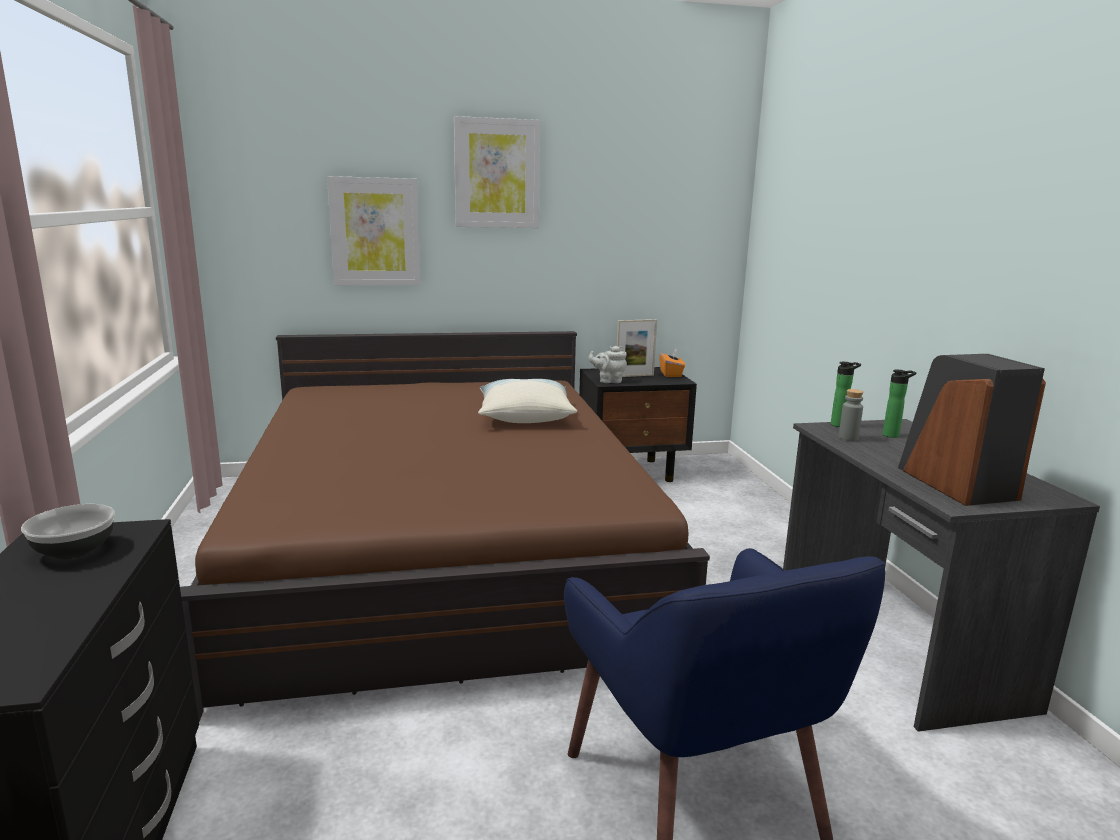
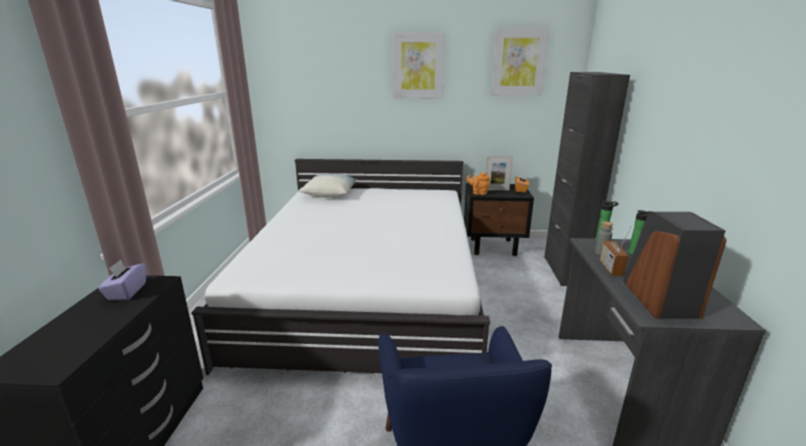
camera: 15 degrees right, 5 degrees up
(75, 551) = (127, 292): bowl -> purple tissue box
(375, 232) = (348, 101): picture -> picture (518, 62)
(445, 548) = (367, 286): brown bed -> white bed
(524, 416) = (417, 215): pillow -> pillow (330, 193)
(608, 381) = (478, 193): grey teapot -> orange teapot
(753, 497) = (565, 271): none -> black cabinet
(872, 455) = (611, 268): none -> radio

